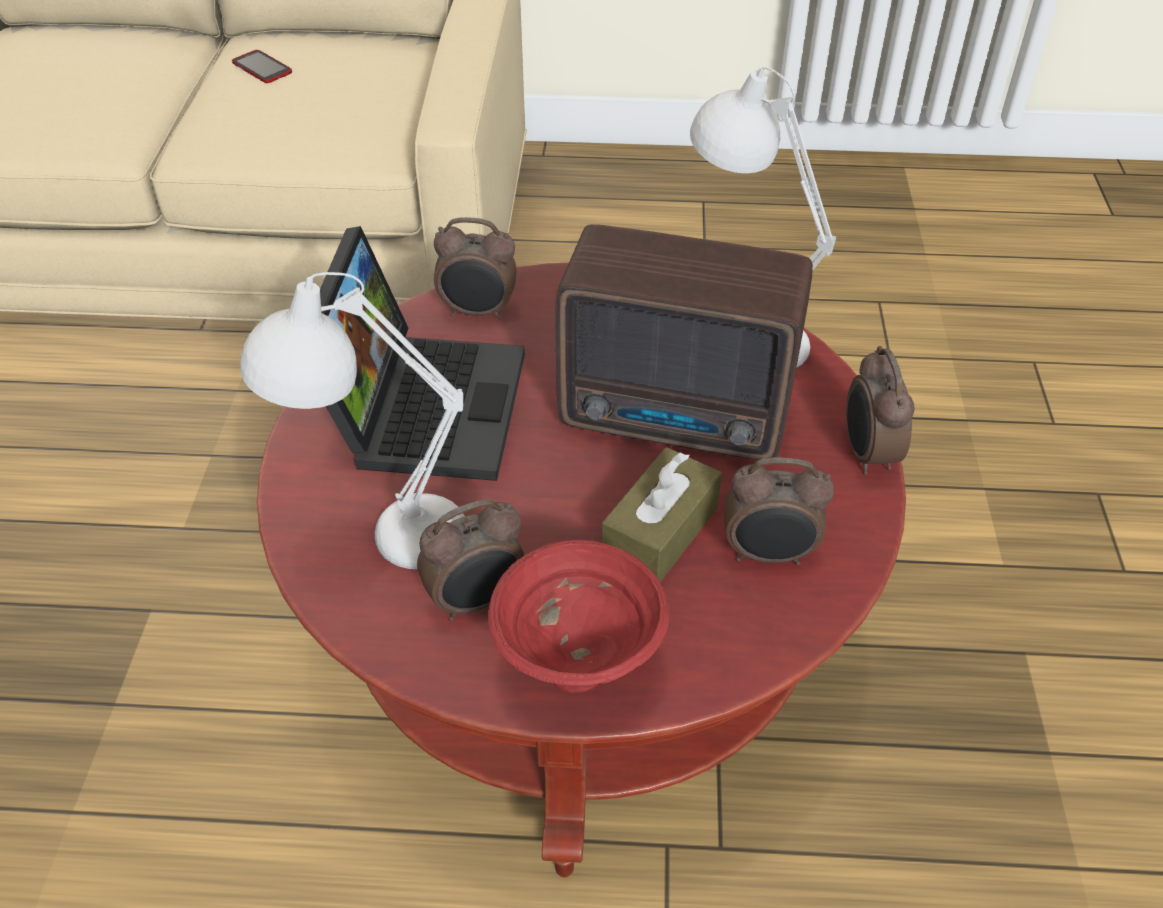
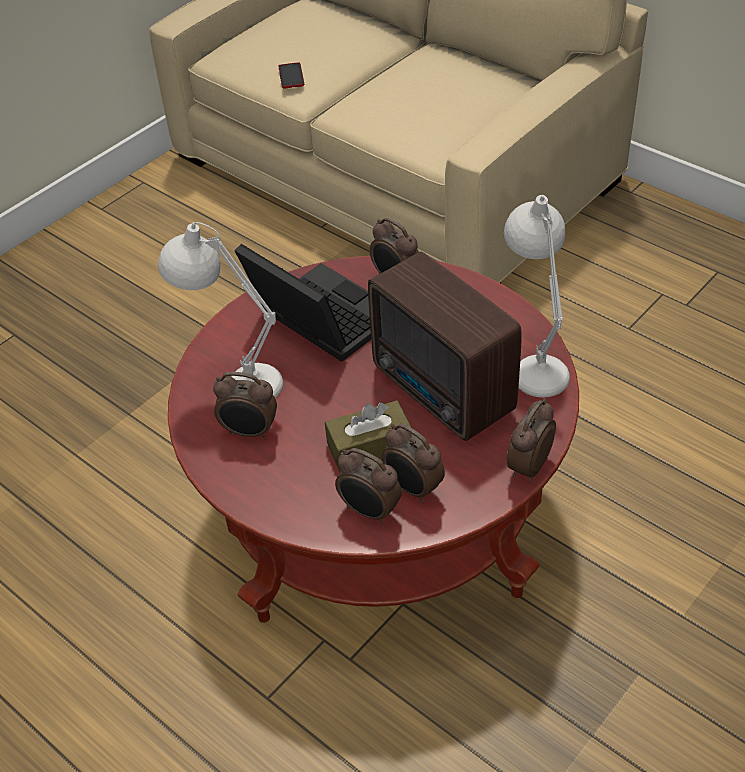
camera: 40 degrees right, 0 degrees up
(262, 68) = (419, 73): phone -> phone (291, 76)
(423, 403) = (318, 319): laptop -> laptop turned 90 degrees counterclockwise
(580, 668) = (265, 490): red bowl -> none
(748, 615) = (369, 512): none -> alarm clock

